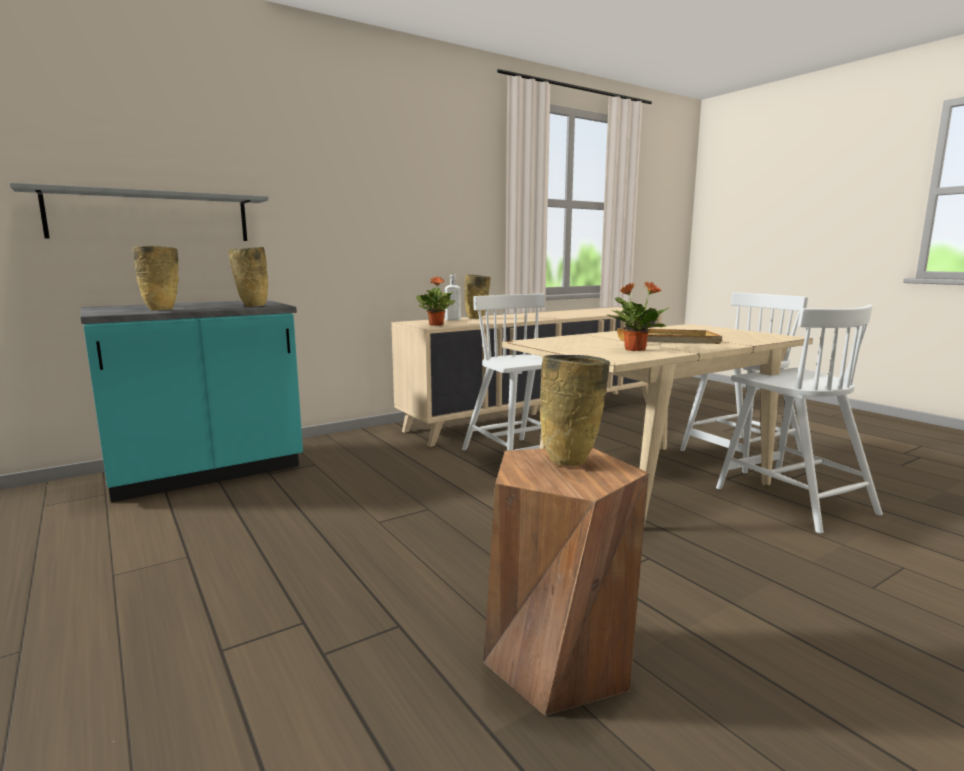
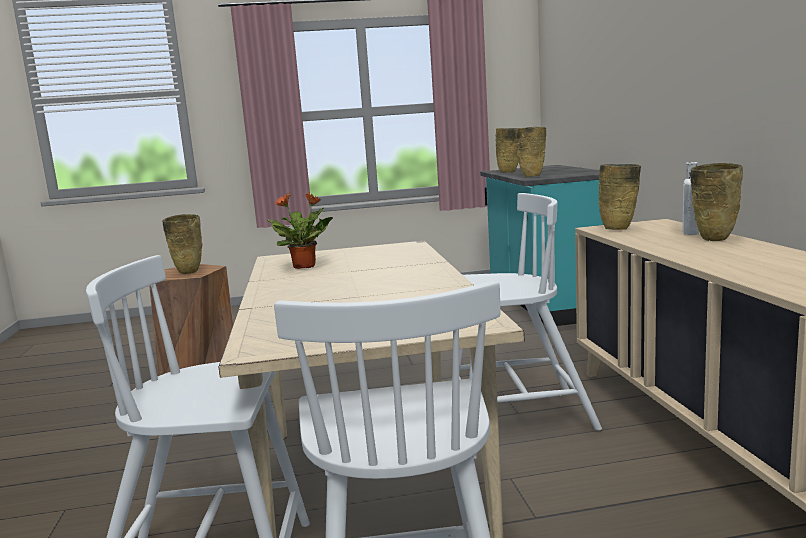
camera: 115 degrees right, 0 degrees up
(151, 216) = (584, 96): grey shelf -> none
(436, 325) = (619, 229): potted plant -> beige vase
(667, 340) = (340, 283): beige tray -> none

